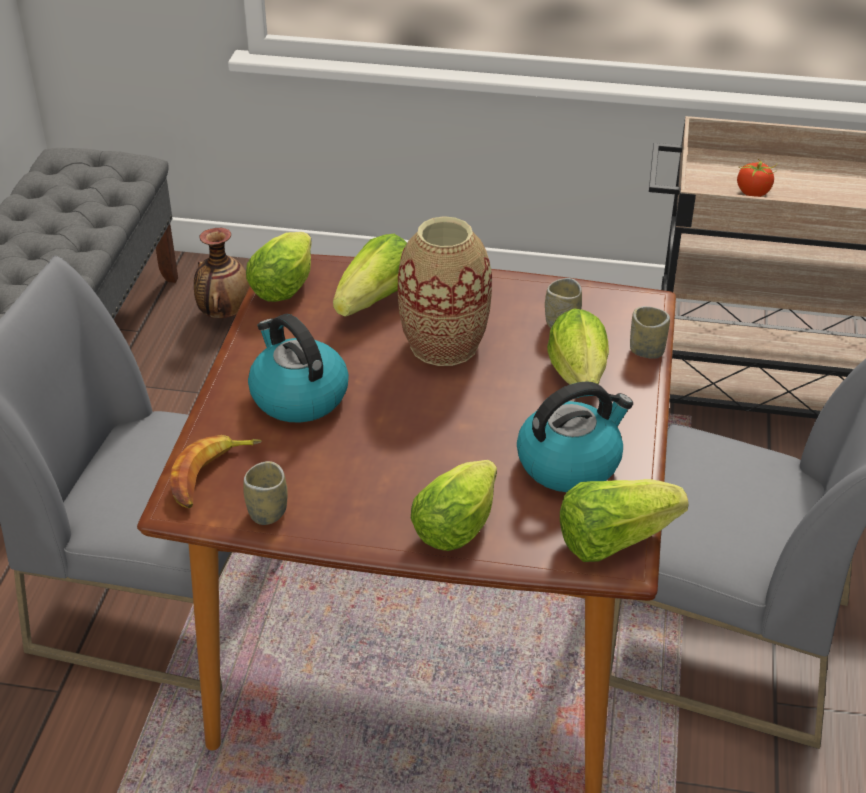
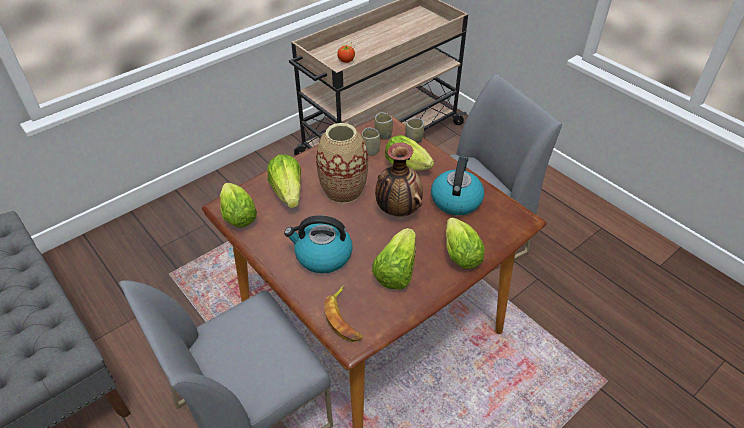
camera: 50 degrees left, 5 degrees up
(224, 313) = (98, 271): vase -> vase (397, 210)
(267, 512) = (390, 311): cup -> cup (383, 135)
(613, 539) = (510, 215): lettuce -> lettuce (396, 270)

